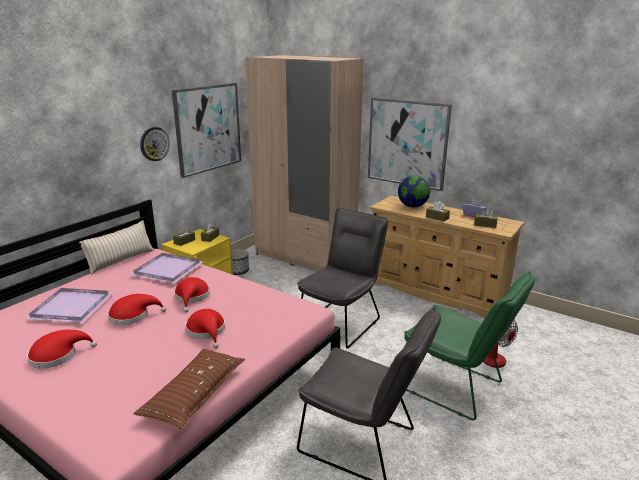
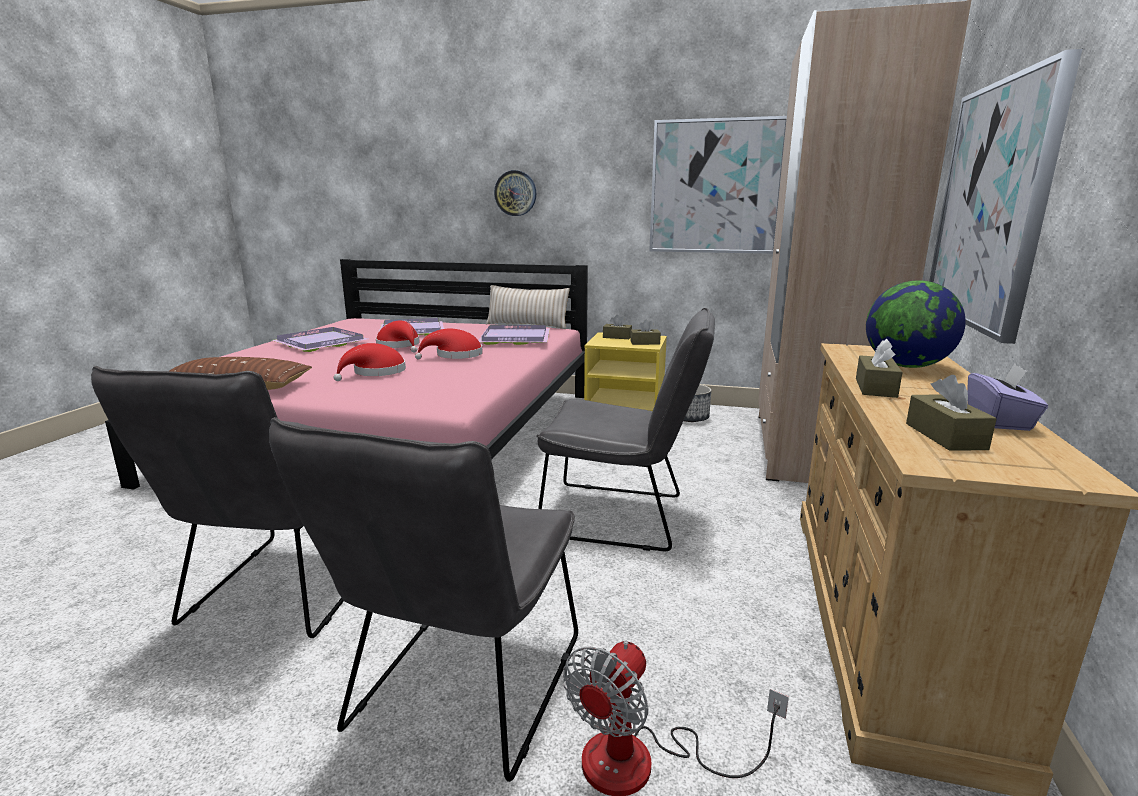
camera: 70 degrees right, 5 degrees down
(57, 355) = (321, 342): red hat -> purple tray
(154, 144) = (614, 194): wall clock -> wall clock (515, 193)
(457, 388) = (460, 693): green chair -> grey chair

